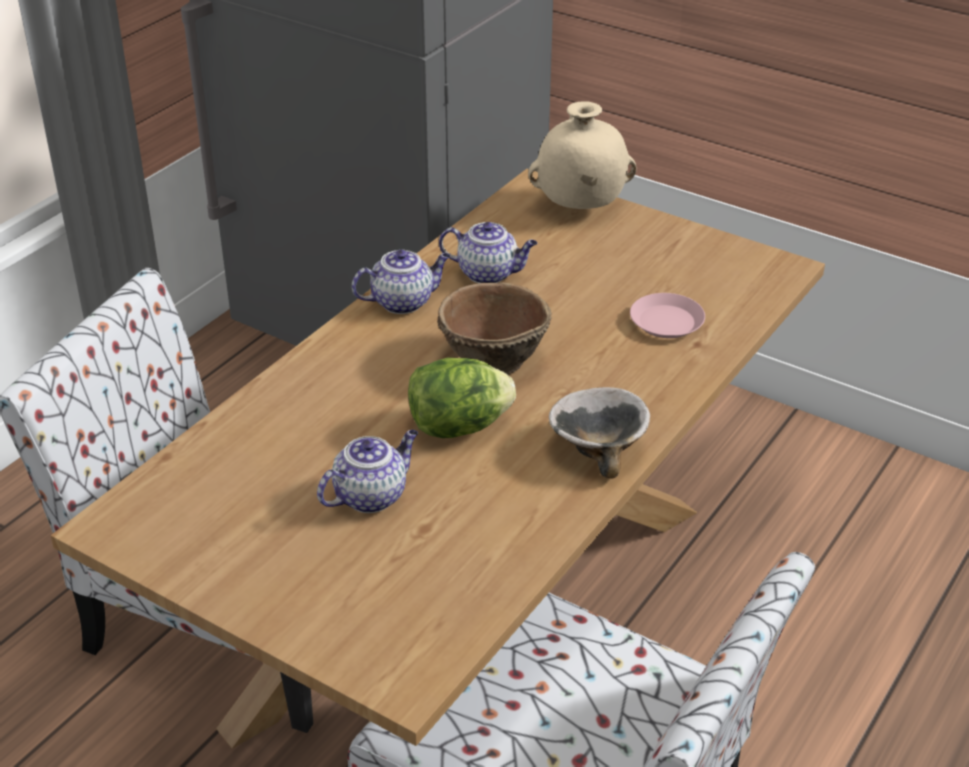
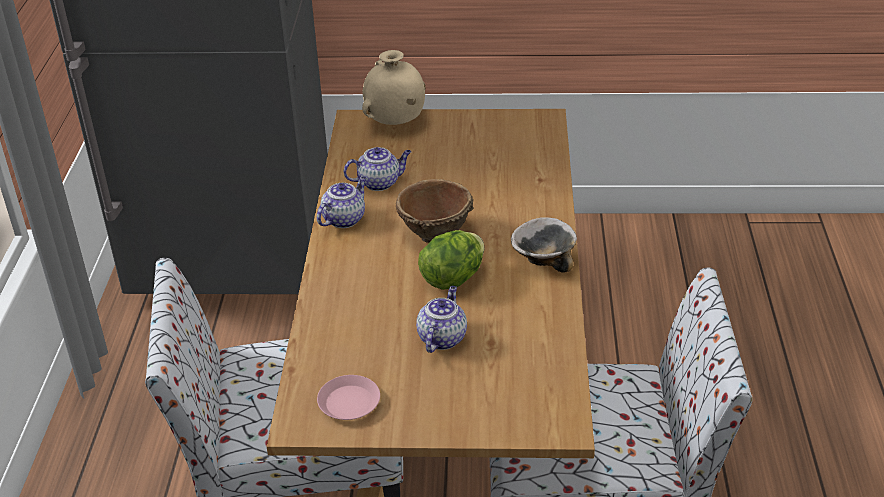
camera: 30 degrees left, 0 degrees up
(666, 322) = (511, 173): pink plate -> pink plate (348, 402)

